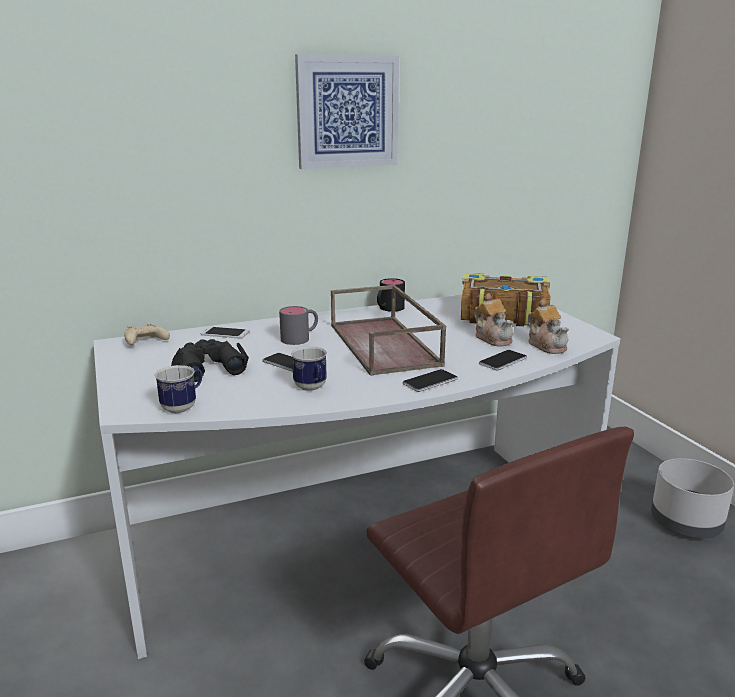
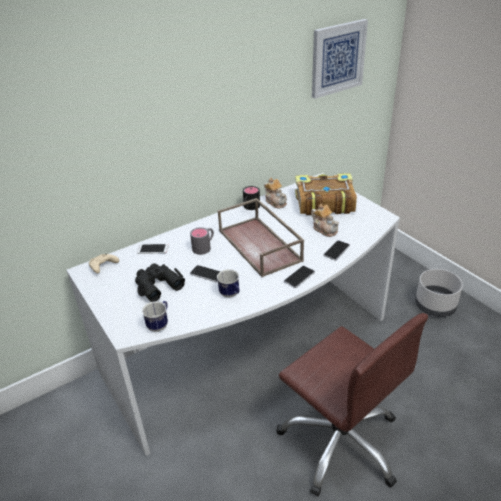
camera: 10 degrees left, 15 degrees up
(347, 112) = (212, 85): picture -> picture (337, 58)
(547, 345) = (358, 231): teapot -> teapot (275, 202)

